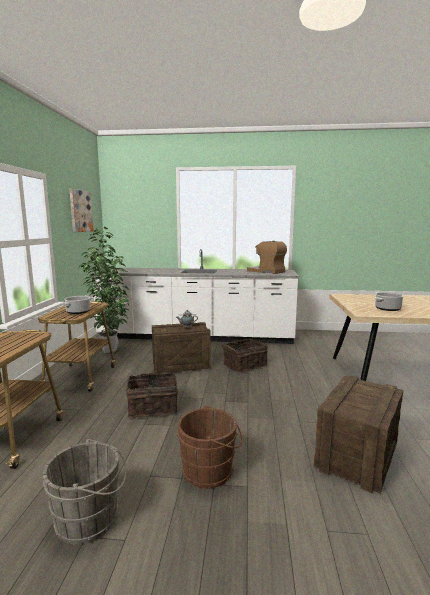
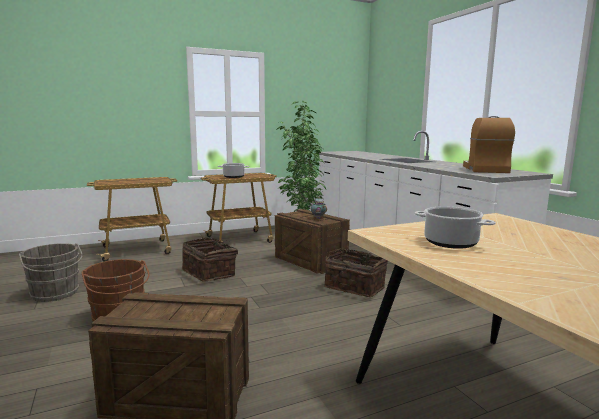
camera: 60 degrees right, 0 degrees up
(80, 211) = (321, 87): picture -> none

